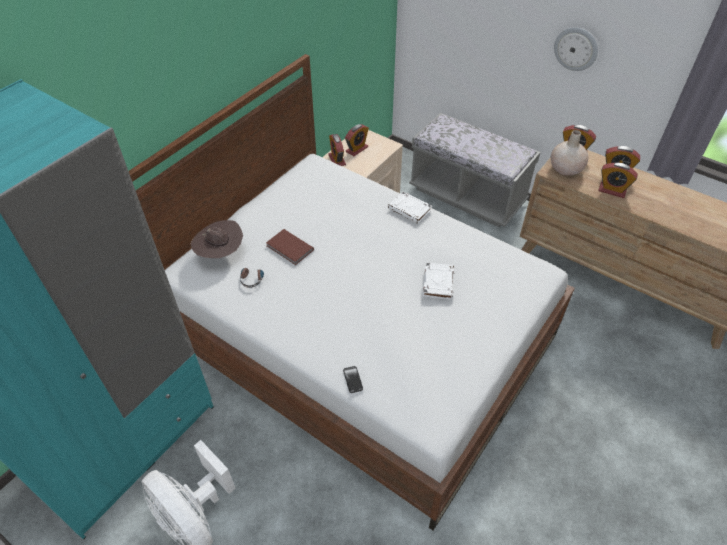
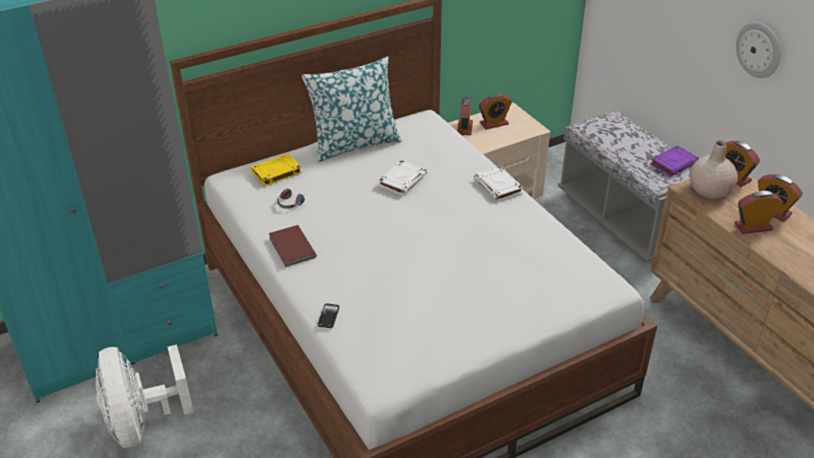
camera: 25 degrees right, 10 degrees down
(220, 254) = (276, 173): brown hat -> yellow book
(271, 204) = (354, 144): none -> pillow
(289, 249) = (346, 187): brown book -> brown book (291, 248)
(438, 283) = (479, 261): white book -> white book (402, 180)
(508, 148) = (674, 163): none -> purple book
(612, 190) = (753, 227): alarm clock -> alarm clock turned 120 degrees clockwise

